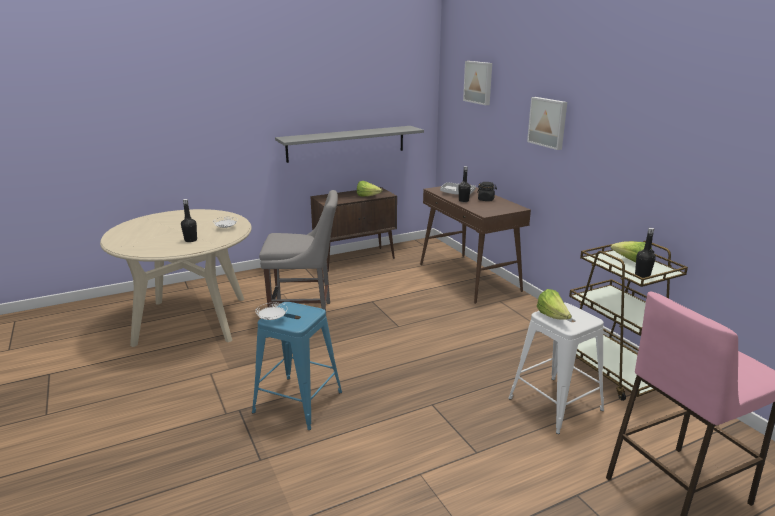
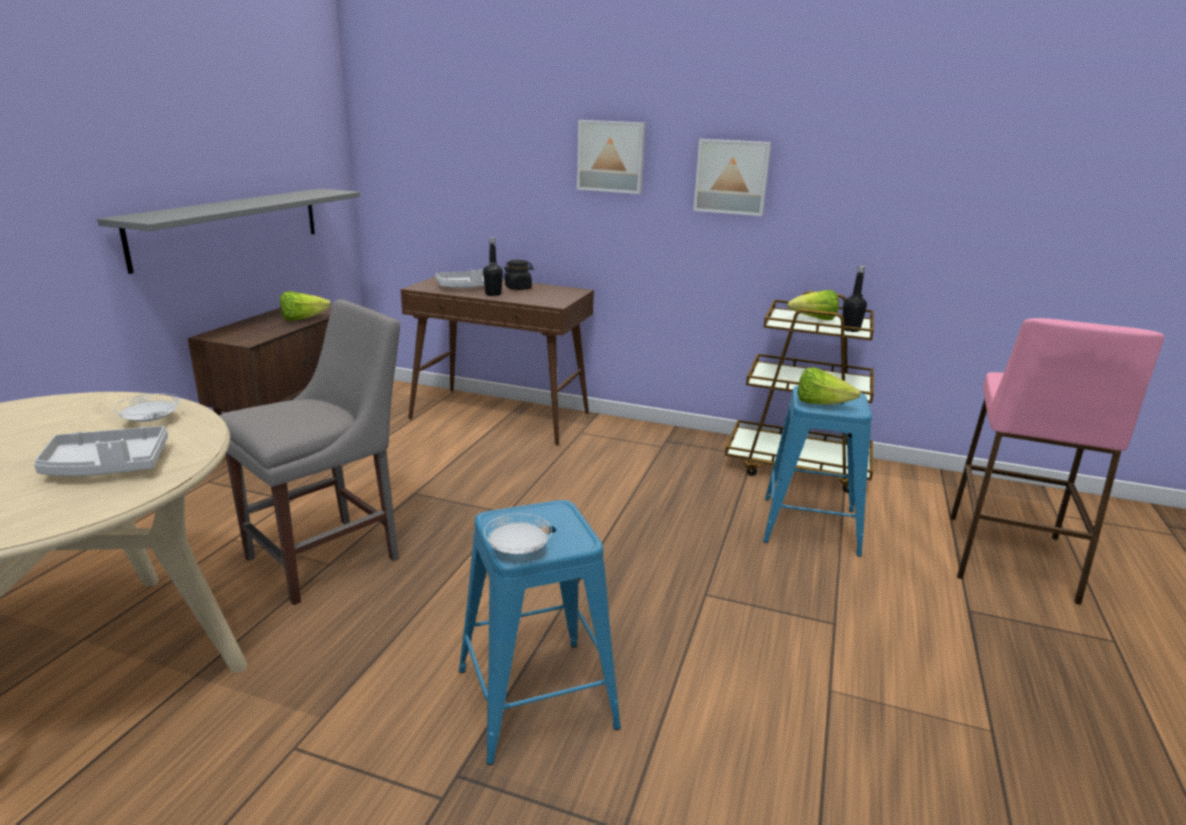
camera: 45 degrees left, 0 degrees up
(190, 240) = (107, 467): black bottle -> grey tray
(479, 82) = (451, 106): picture -> picture (732, 177)
(554, 404) = (809, 526): white stool -> blue stool

